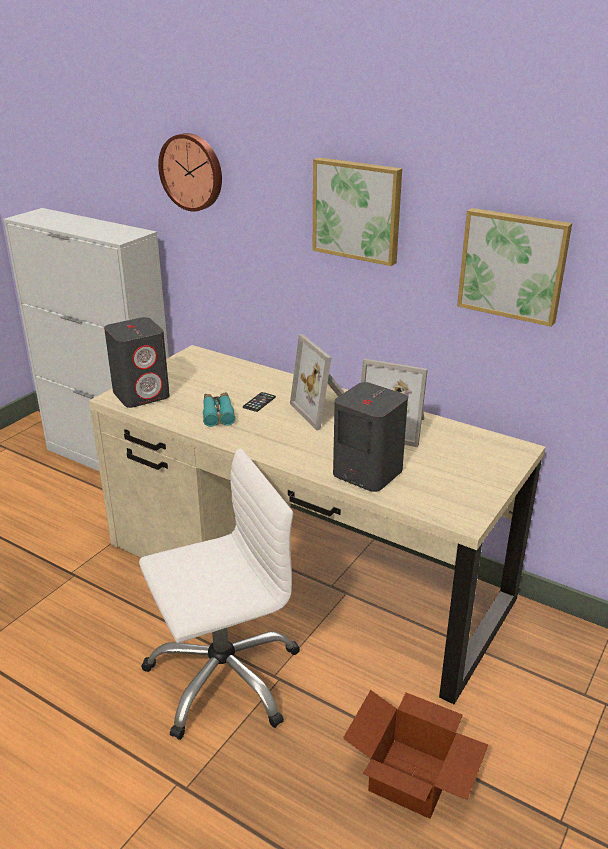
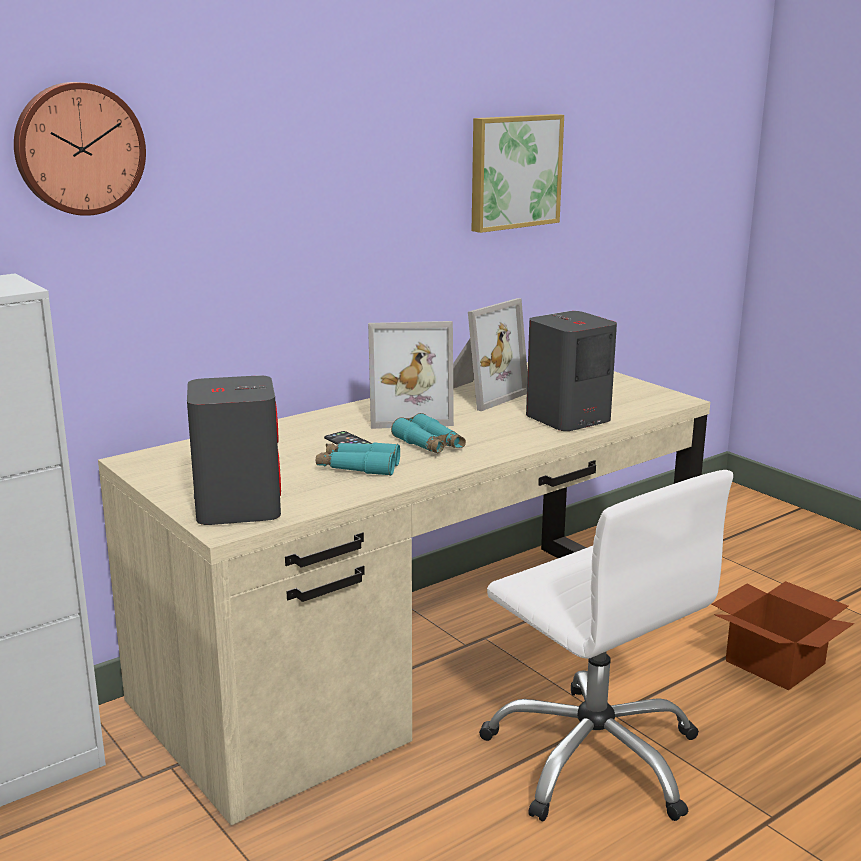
camera: 70 degrees left, 10 degrees down
(223, 676) = (594, 757): white office chair -> white office chair turned 150 degrees clockwise
(272, 429) = (429, 445): none -> turquoise binoculars
(357, 210) = (352, 150): picture -> none

